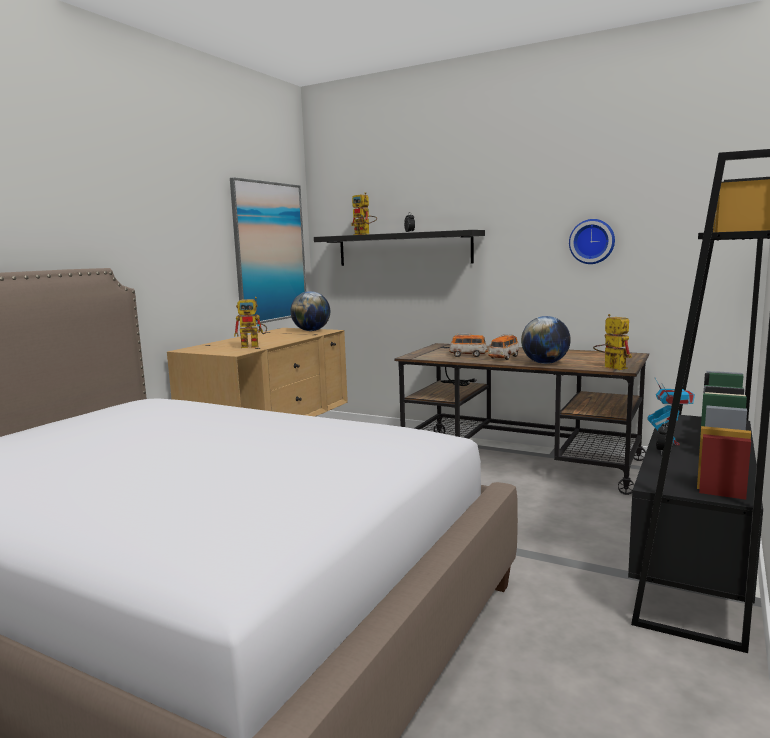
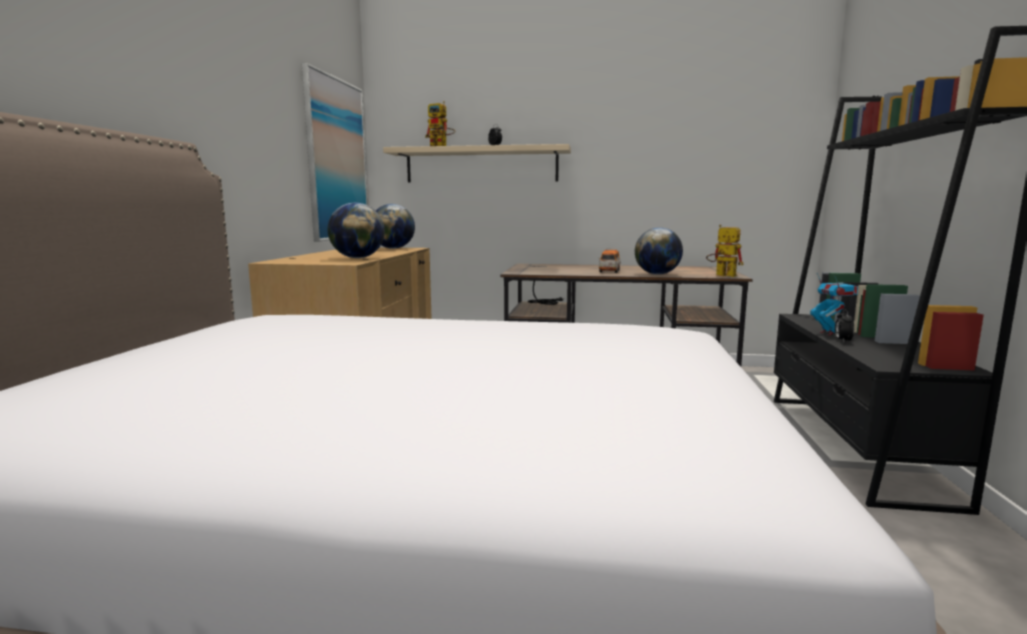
camera: 20 degrees left, 0 degrees up
(254, 346) = (357, 258): toy robot -> globe
(403, 249) = (481, 165): black shelf -> beige shelf
(468, 355) = (571, 270): toy car -> none
(592, 241) = (676, 161): wall clock -> none

